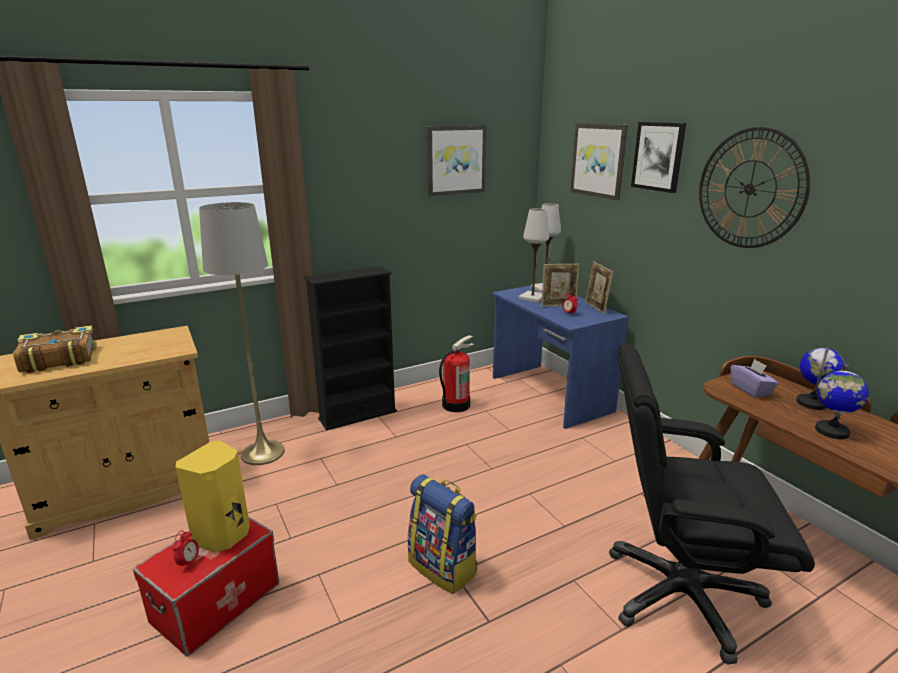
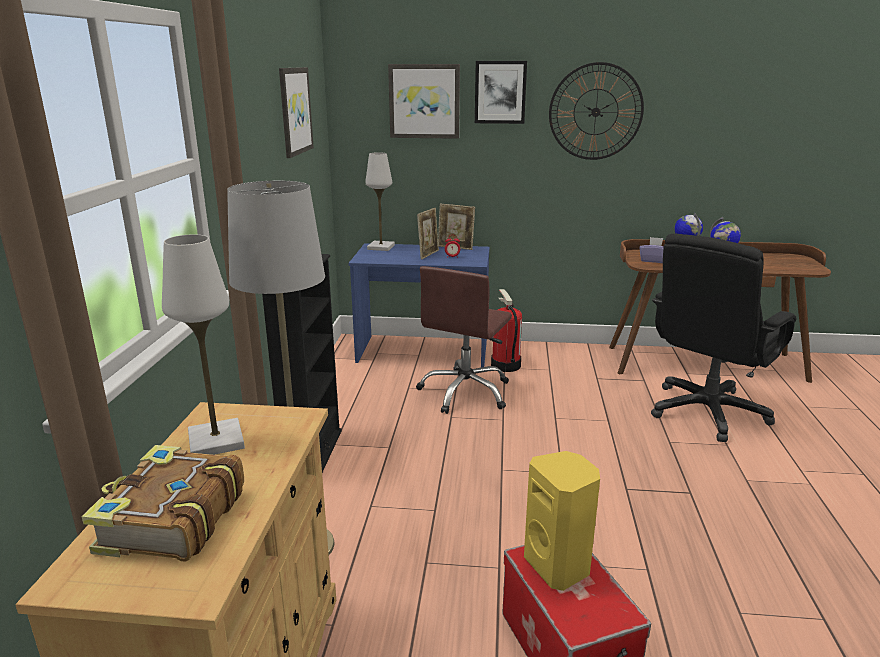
camera: 55 degrees left, 0 degrees up
(189, 562) = (590, 600): alarm clock -> none
(443, 567) = (615, 491): backpack -> none
(456, 405) = (376, 397): fire extinguisher -> fire extinguisher (505, 365)
(512, 436) = (465, 392): none -> brown office chair
(532, 298) = (394, 256): white table lamp -> white table lamp (216, 441)

